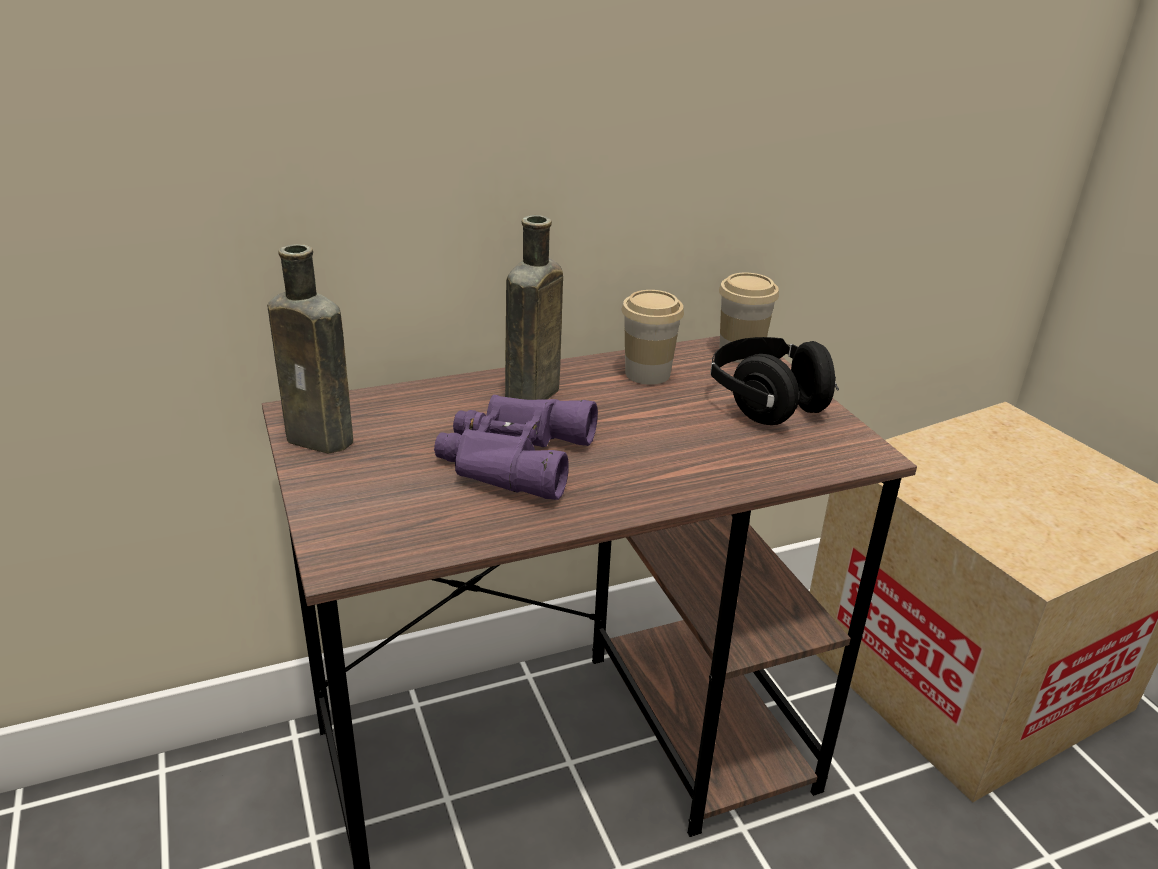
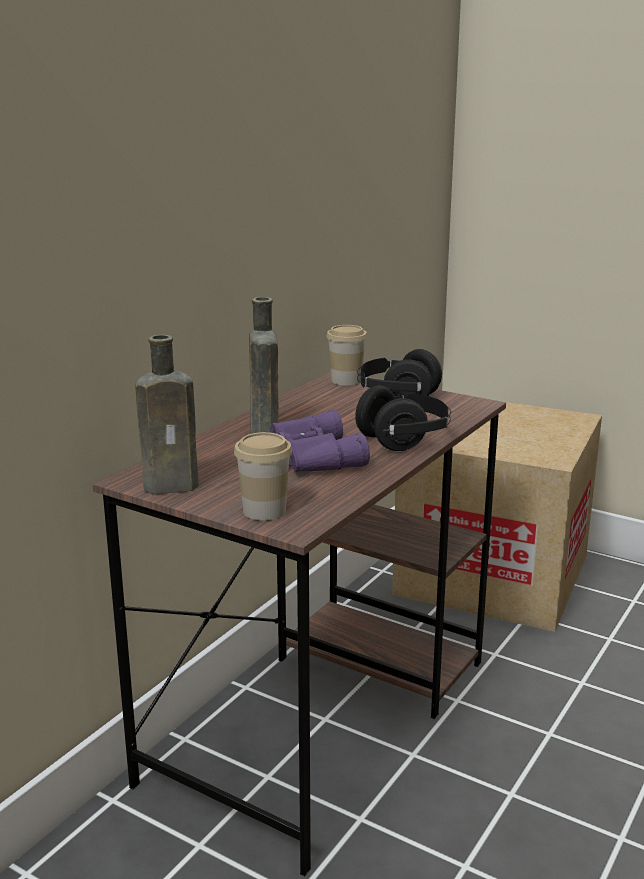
camera: 35 degrees left, 10 degrees down
(647, 373) = (312, 403): cup -> cup (264, 511)
(674, 476) = (404, 439): none -> black headphones

